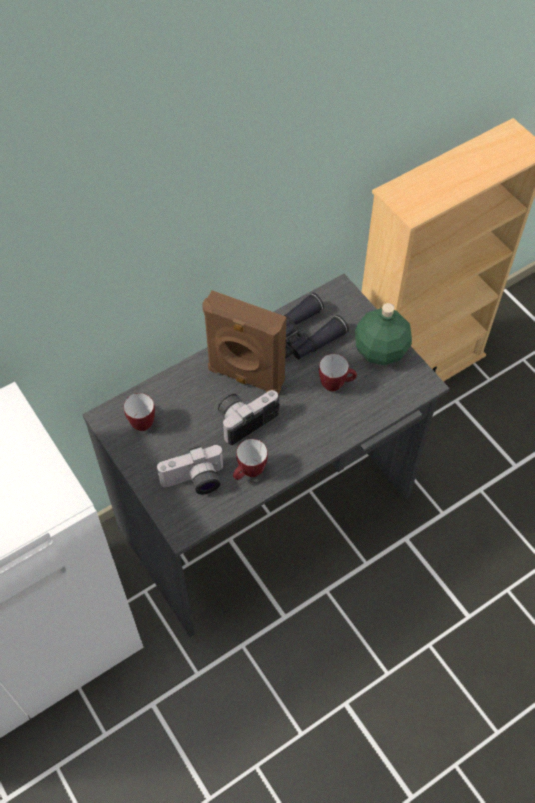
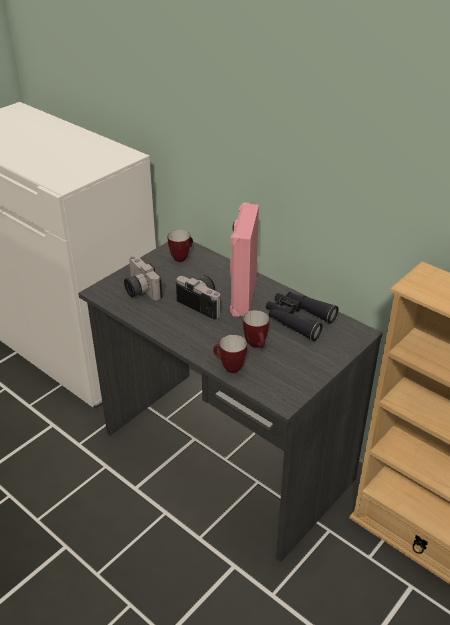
camera: 75 degrees right, 20 degrees down
(245, 377) = (242, 296): brown speaker -> pink speaker
(249, 473) = (153, 314): mug -> mug (229, 367)
(380, 350) = (307, 366): green bottle -> none

